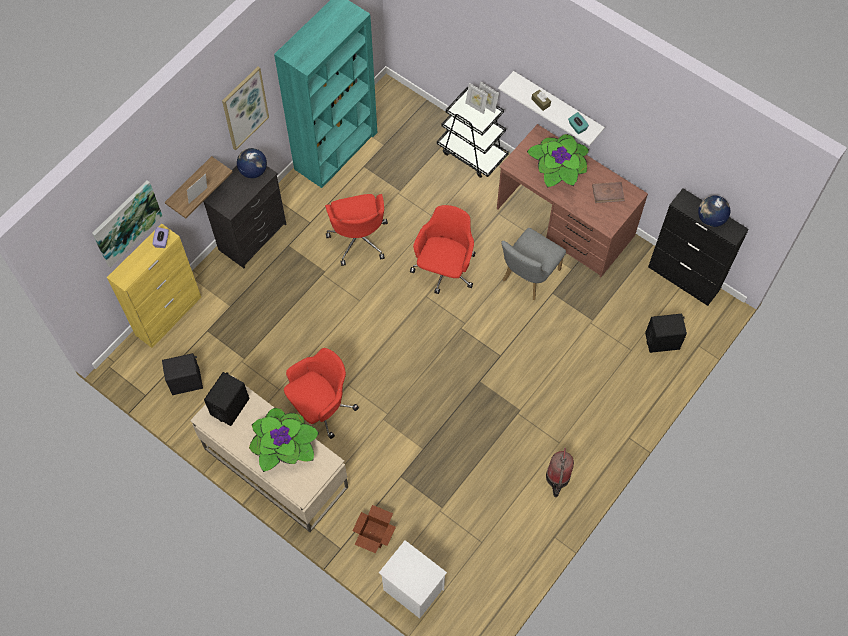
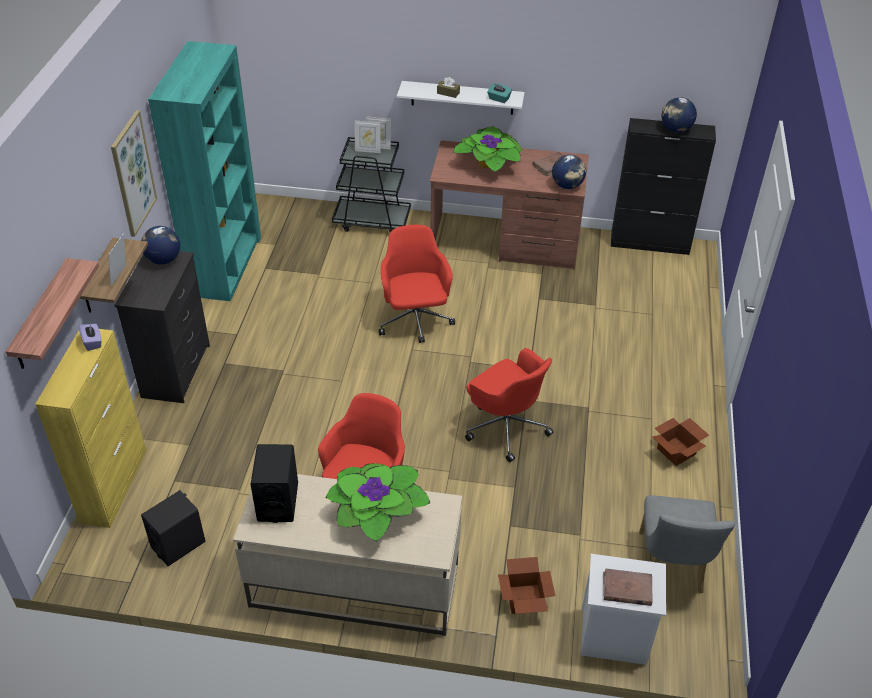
camera: 30 degrees left, 20 degrees down
(126, 223) = (41, 316): picture -> shelf
(358, 238) = (302, 328): red office chair -> red office chair (505, 426)
(409, 576) = (626, 589): none -> brown book
(528, 277) = (505, 295): grey chair -> grey chair (671, 568)
(557, 479) = (677, 451): fire extinguisher -> cardboard box
(604, 221) = (567, 186): none -> globe
(662, 341) = (674, 296): black speaker -> none

